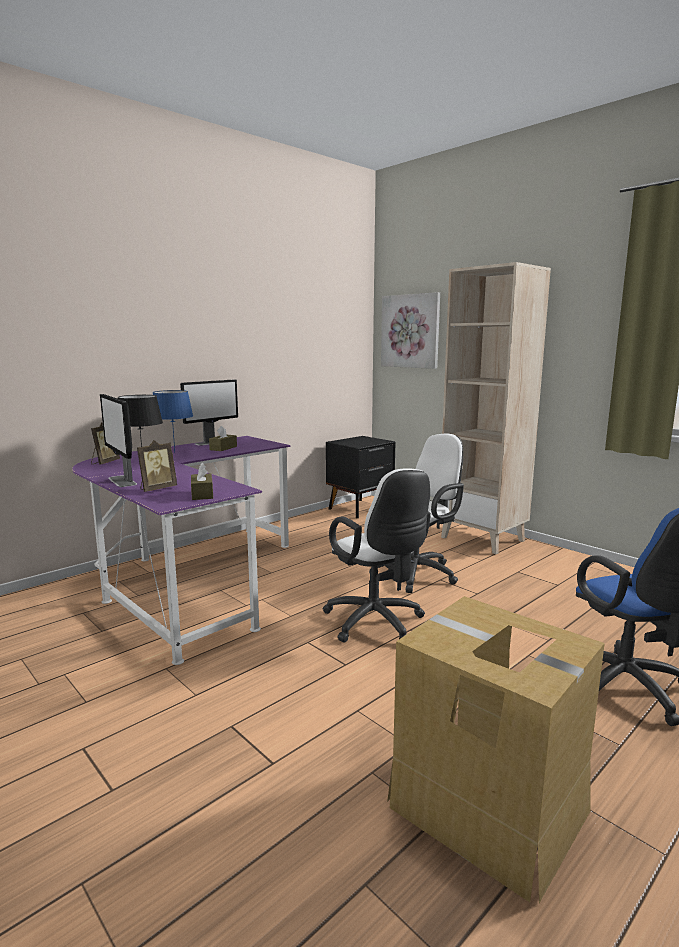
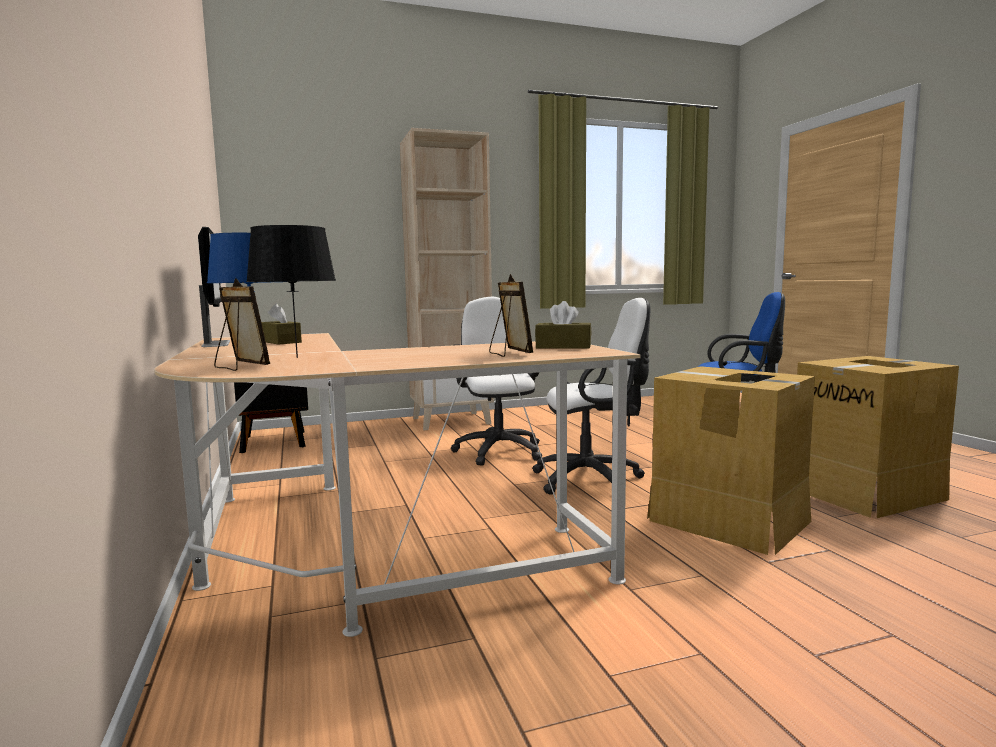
camera: 65 degrees left, 5 degrees down
(122, 481) = (428, 361): monitor -> none
(189, 579) = (355, 555): purple desk -> beige desk
(317, 701) = (728, 520): none -> cardboard box
(410, 331) = (292, 201): picture -> none

